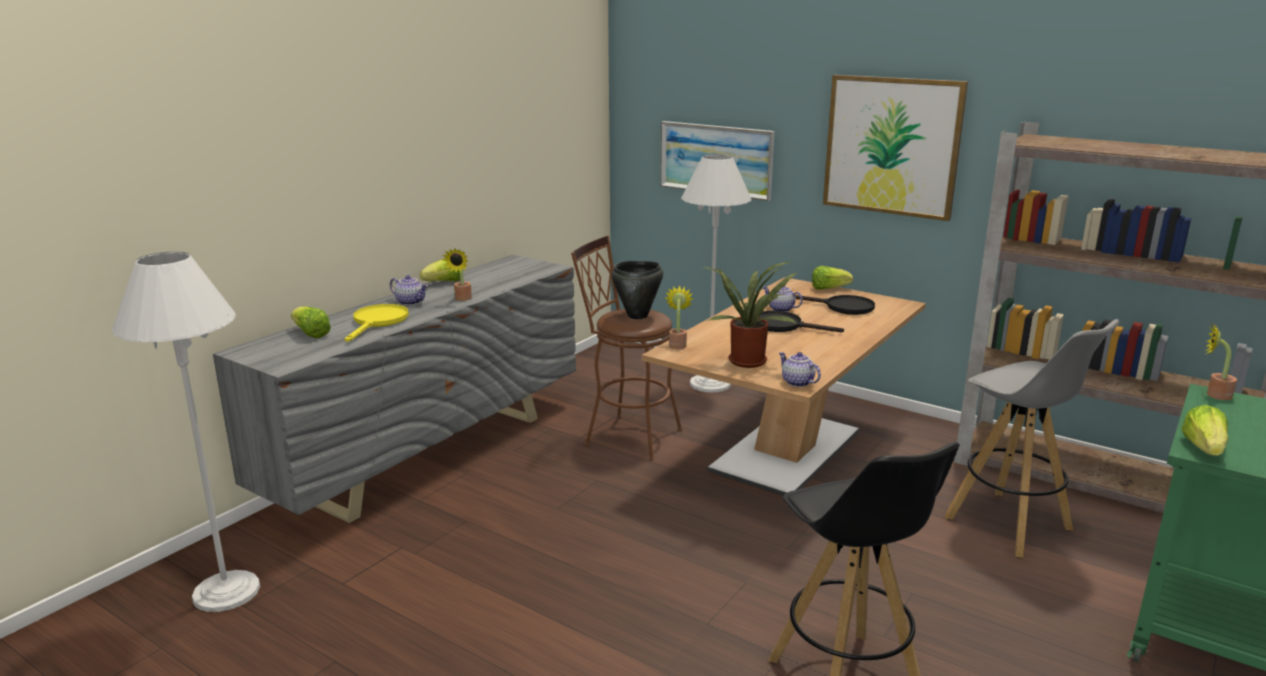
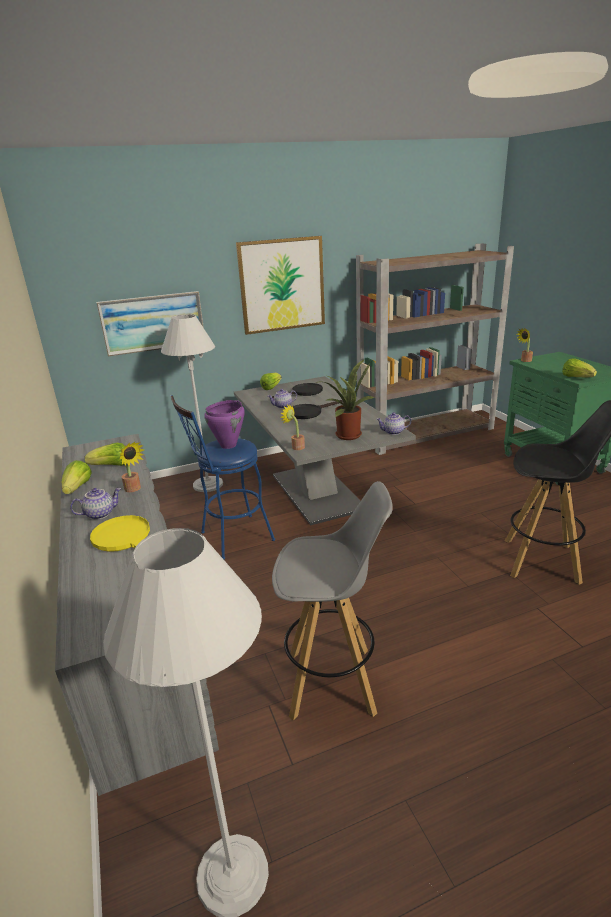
camera: 55 degrees left, 5 degrees up
(310, 334) = (99, 586): lettuce -> lettuce (111, 466)
(626, 435) = (231, 538): brown stool -> blue stool
(637, 316) = (229, 445): black cooking pot -> purple cooking pot
(786, 451) = (317, 492): brown dining table -> grey dining table
(1009, 525) = (443, 466): grey stool -> grey stool (333, 683)

